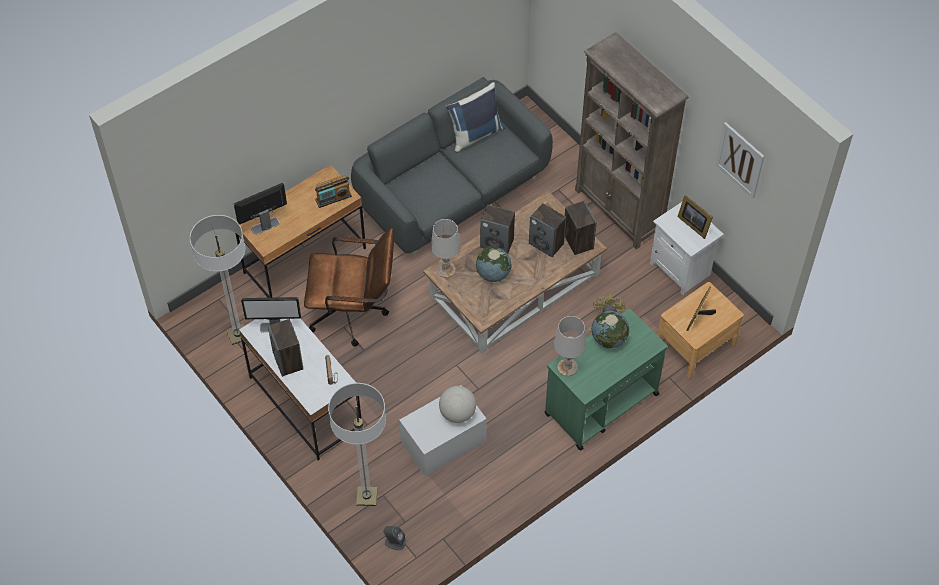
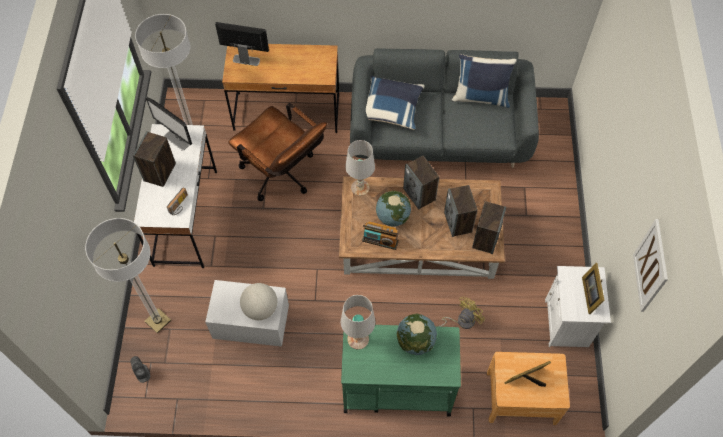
camera: 40 degrees right, 5 degrees up
(333, 198) = (314, 72): radio -> radio (380, 241)
(413, 190) = (391, 109): none -> blue pillow
(619, 211) = (558, 238): brown bookcase -> none

